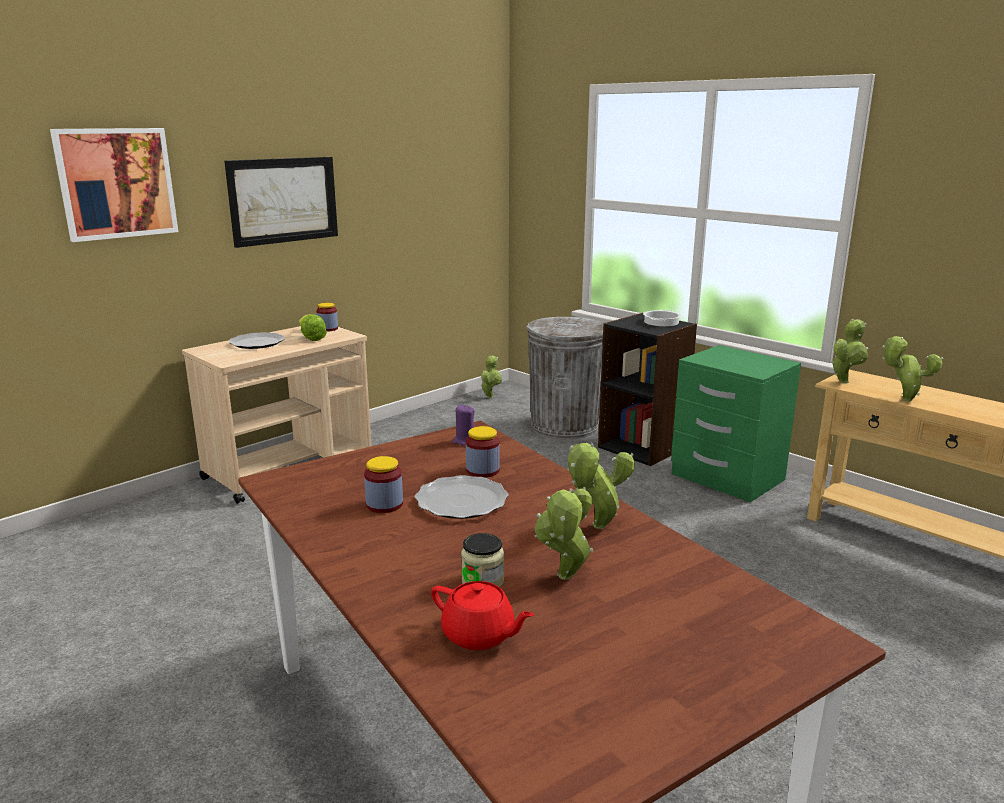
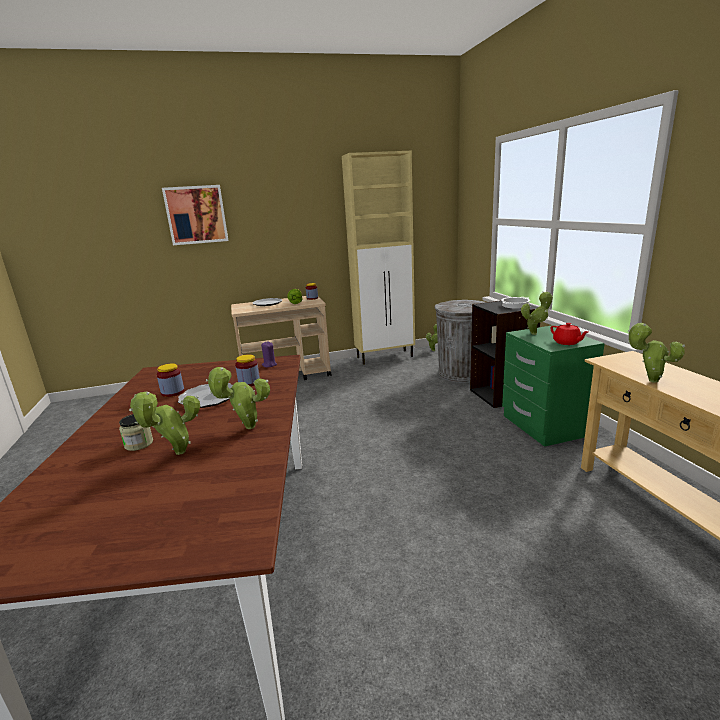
camera: 30 degrees right, 0 degrees up
(283, 200) = (292, 223): picture -> none
(428, 416) = (385, 357): none -> beige cabinet
(479, 635) = (84, 473): red teapot -> red teapot (567, 342)
(844, 381) = (614, 360): potted plant -> potted plant (535, 333)

